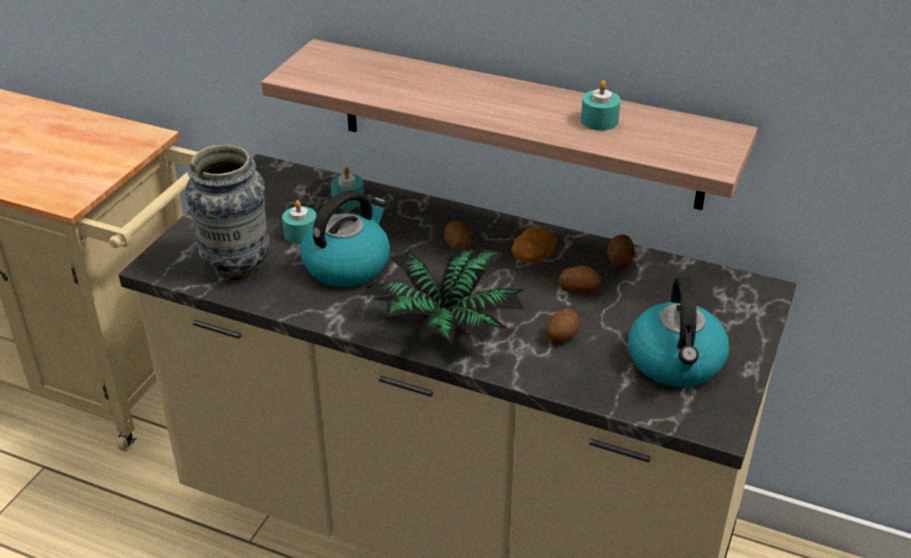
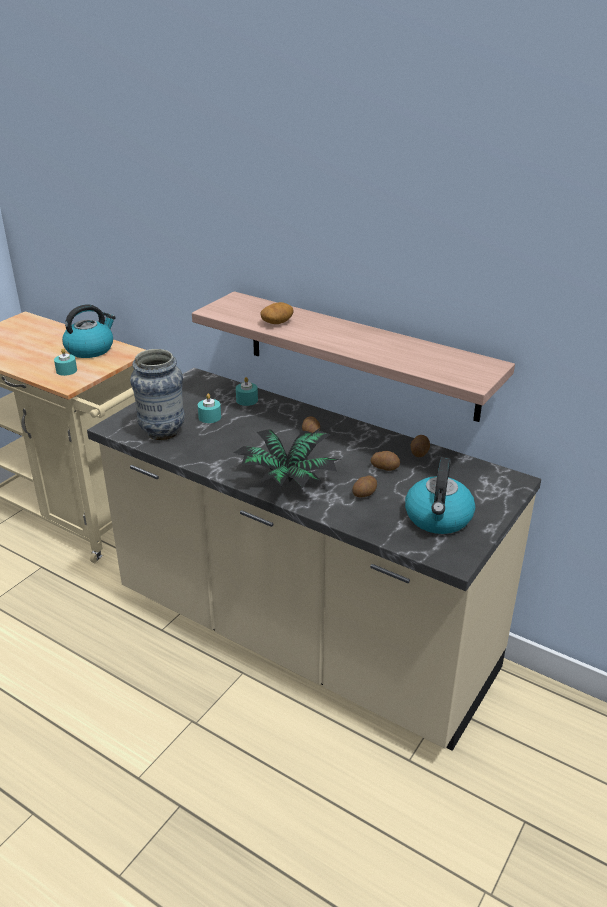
camera: 10 degrees right, 5 degrees down
(347, 264) = (234, 438): kettle -> kettle (90, 349)
(533, 257) = (360, 445): potato -> potato (277, 322)
(599, 121) = (405, 351): turquoise candle -> turquoise candle (66, 370)

